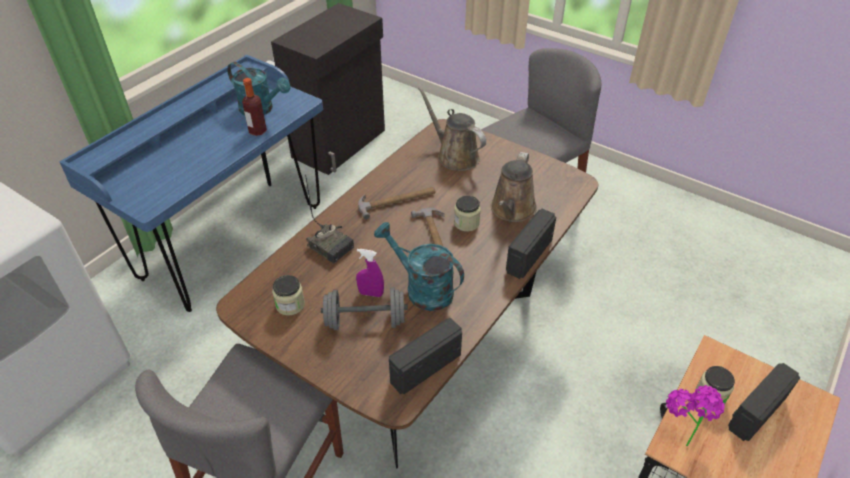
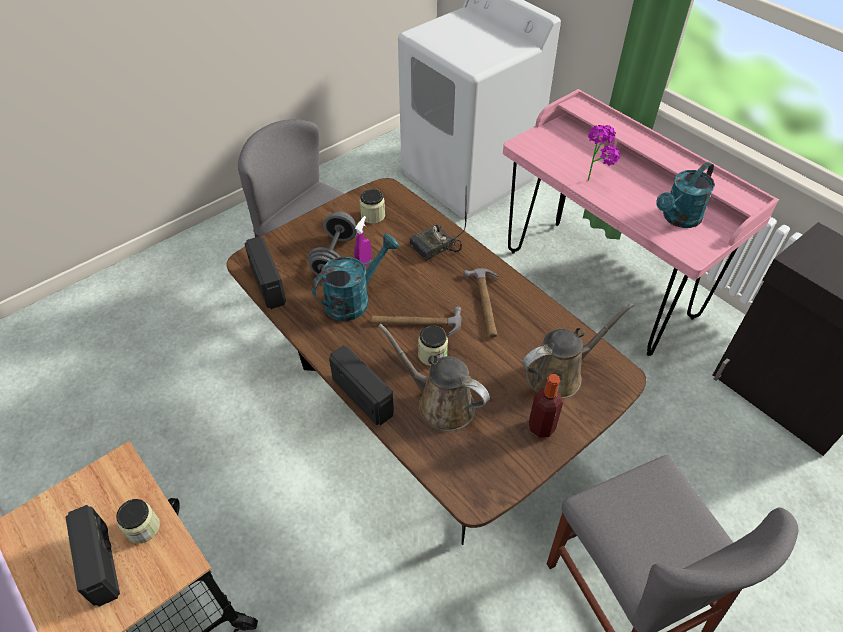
camera: 105 degrees right, 5 degrees up
(232, 241) = (599, 283): blue desk -> pink desk
(257, 131) = (634, 213): bottle -> bottle (541, 427)
(679, 436) = (124, 475): potted plant -> potted plant (595, 179)

